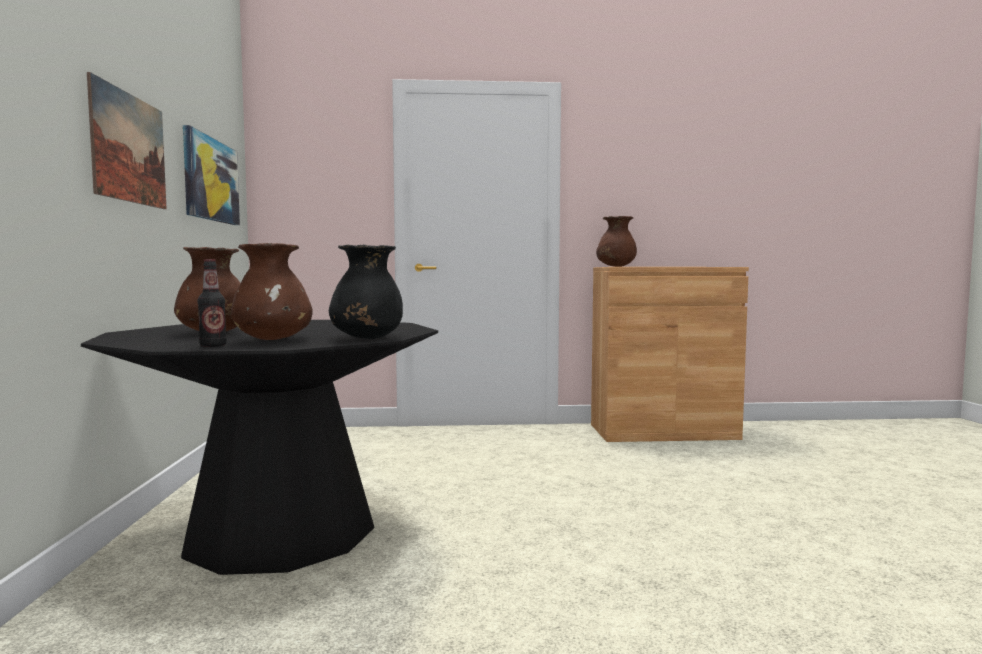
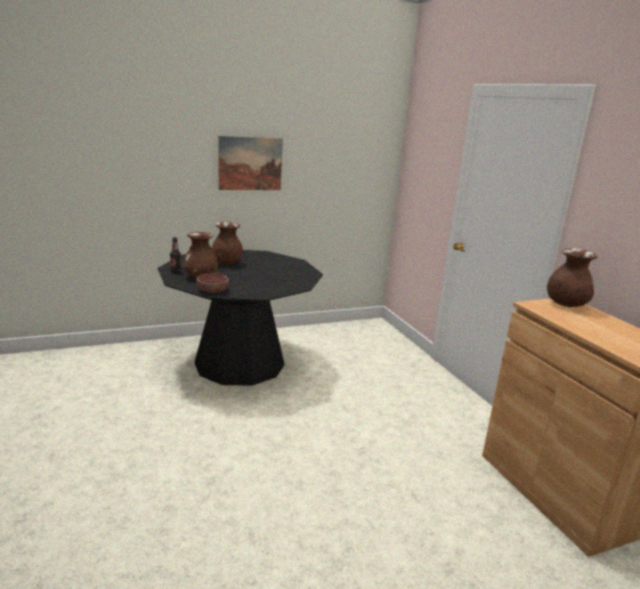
camera: 70 degrees right, 15 degrees up
(210, 180) = (340, 166): picture -> none
(367, 338) = (212, 290): black vase -> bowl

